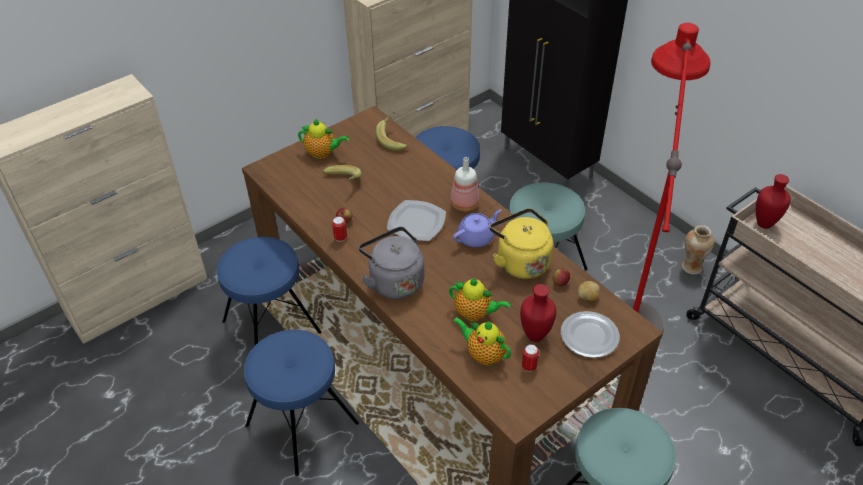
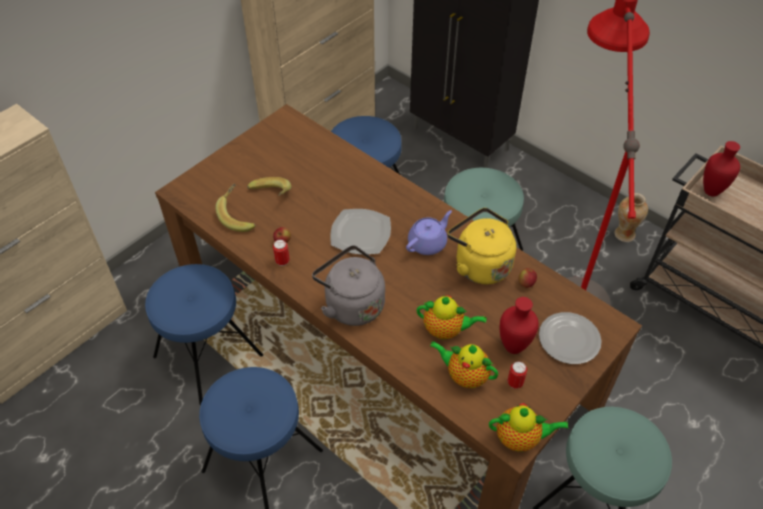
camera: 10 degrees left, 5 degrees up
(323, 153) = (242, 165): teapot -> teapot (520, 438)
(394, 139) = (316, 140): banana -> banana (239, 216)
(463, 204) = (406, 206): bottle -> none
(587, 297) = (557, 296): potato -> none

